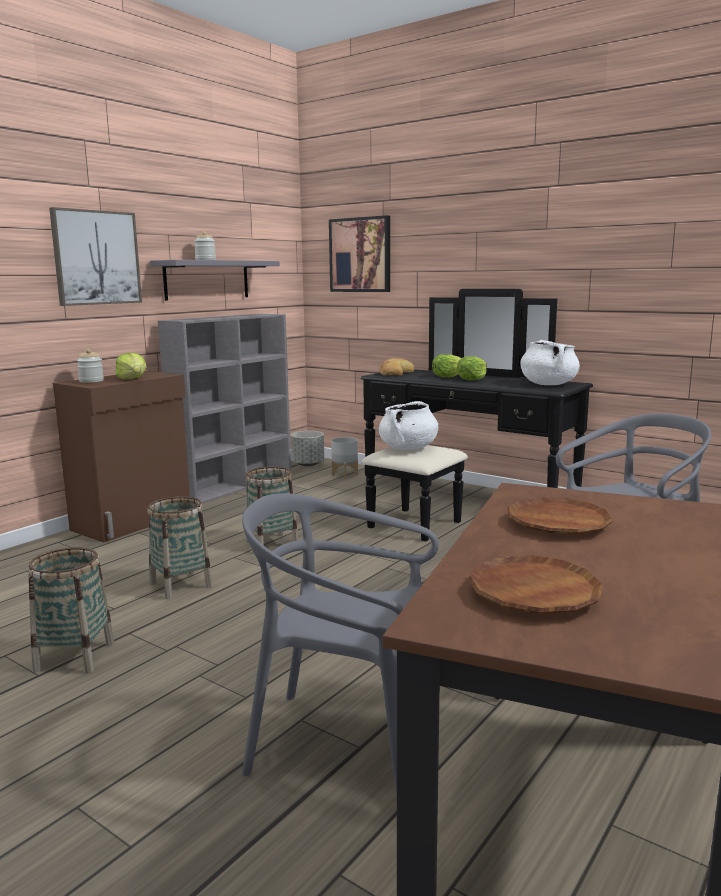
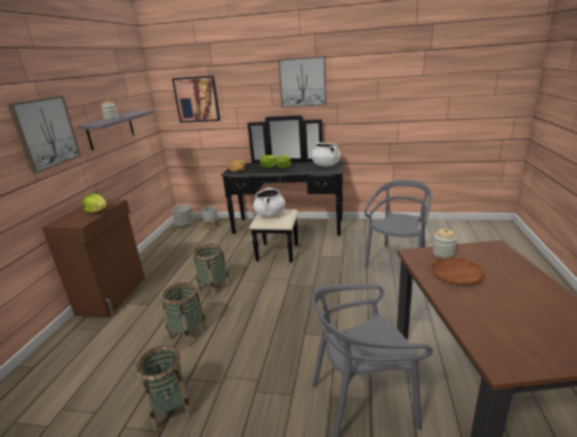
camera: 25 degrees left, 10 degrees up
(91, 381) = (70, 219): jar -> jar (443, 253)
(235, 485) = (154, 250): grey bookcase -> none
(531, 229) = (303, 82): none -> picture
(534, 593) = (509, 329): brown plate -> none

